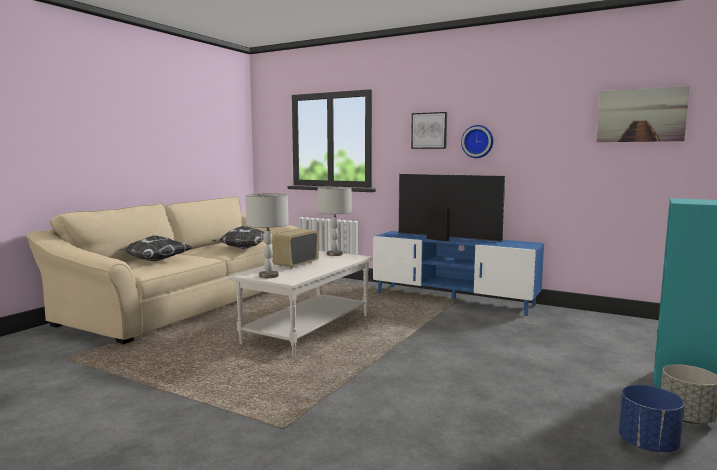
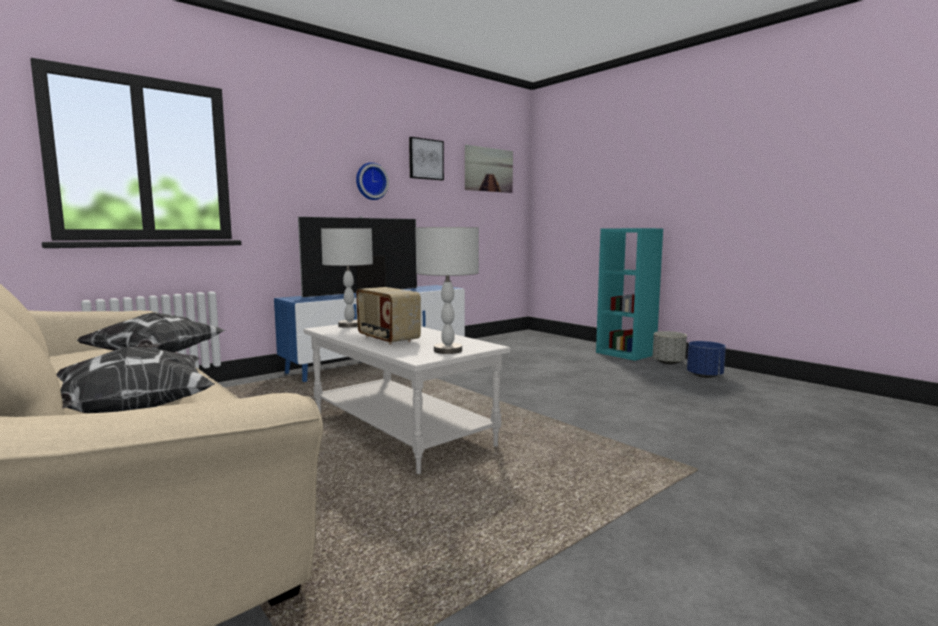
camera: 70 degrees left, 0 degrees up
(429, 130) = (314, 162): picture -> picture (425, 159)

